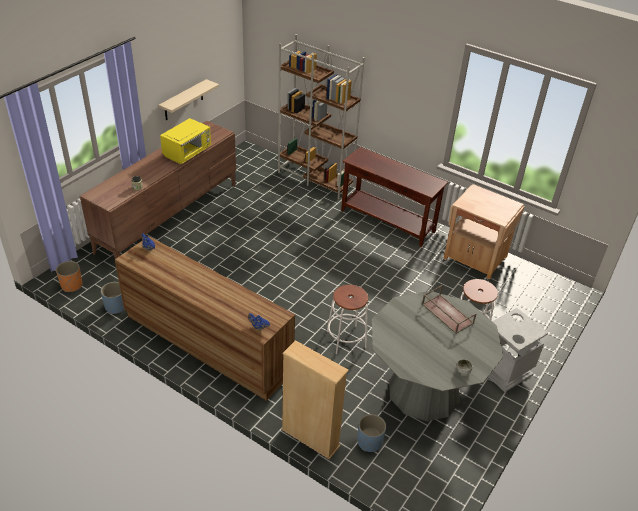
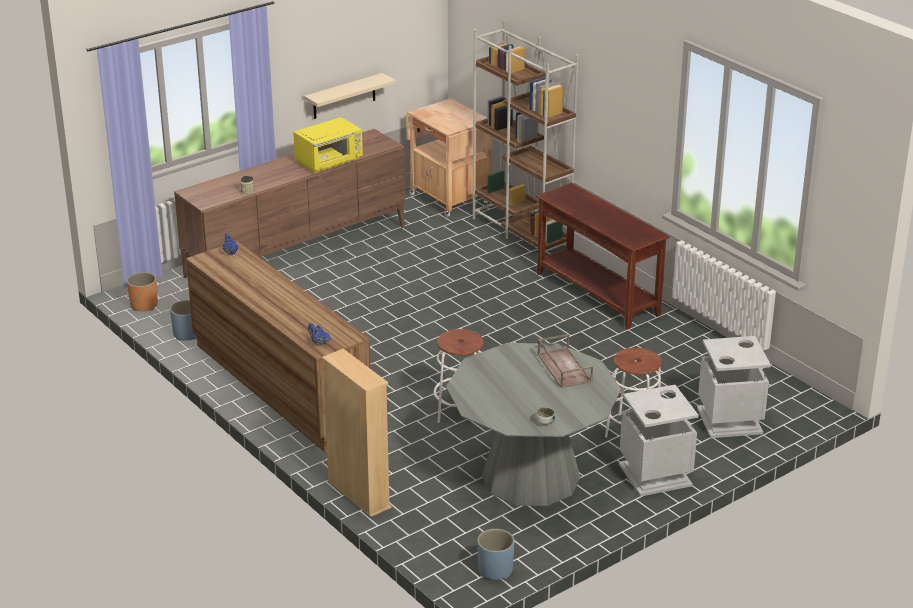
camera: 20 degrees right, 10 degrees down
(369, 442) = (429, 511): blue planter -> blue planter (495, 570)
(474, 262) = (694, 357): brown cart -> brown cart (450, 199)
(524, 312) = (729, 421): none -> grey trash can

